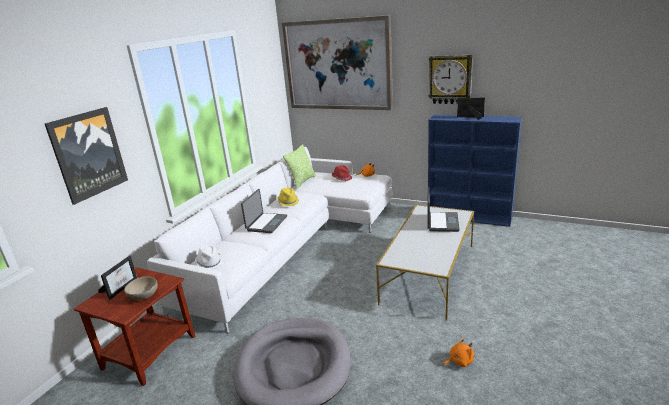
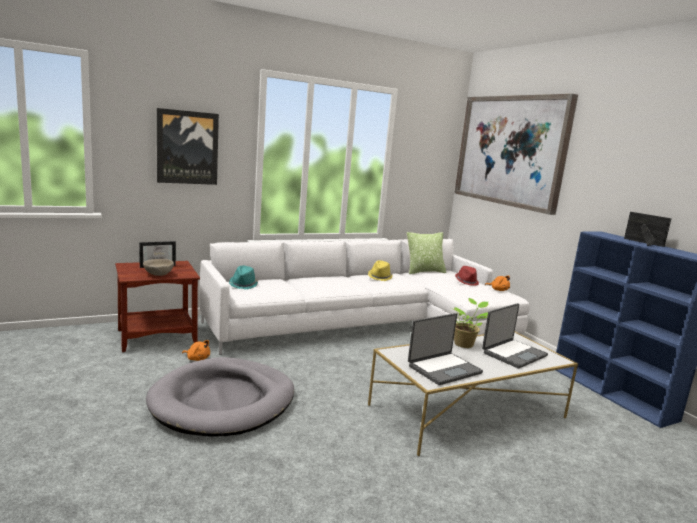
camera: 35 degrees right, 10 degrees down
(210, 263) = (243, 284): white hat -> turquoise hat
(266, 223) = (332, 281): laptop -> laptop (443, 369)
(411, 230) = (465, 344): none -> potted plant
(450, 79) = (633, 187): wall clock -> none
(459, 361) = (369, 494): orange plush toy -> orange plush toy (197, 358)

